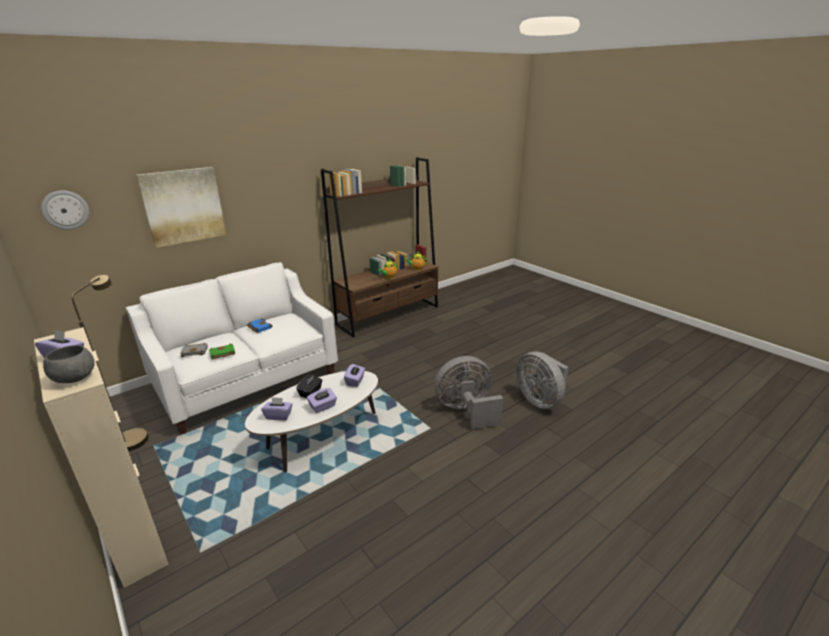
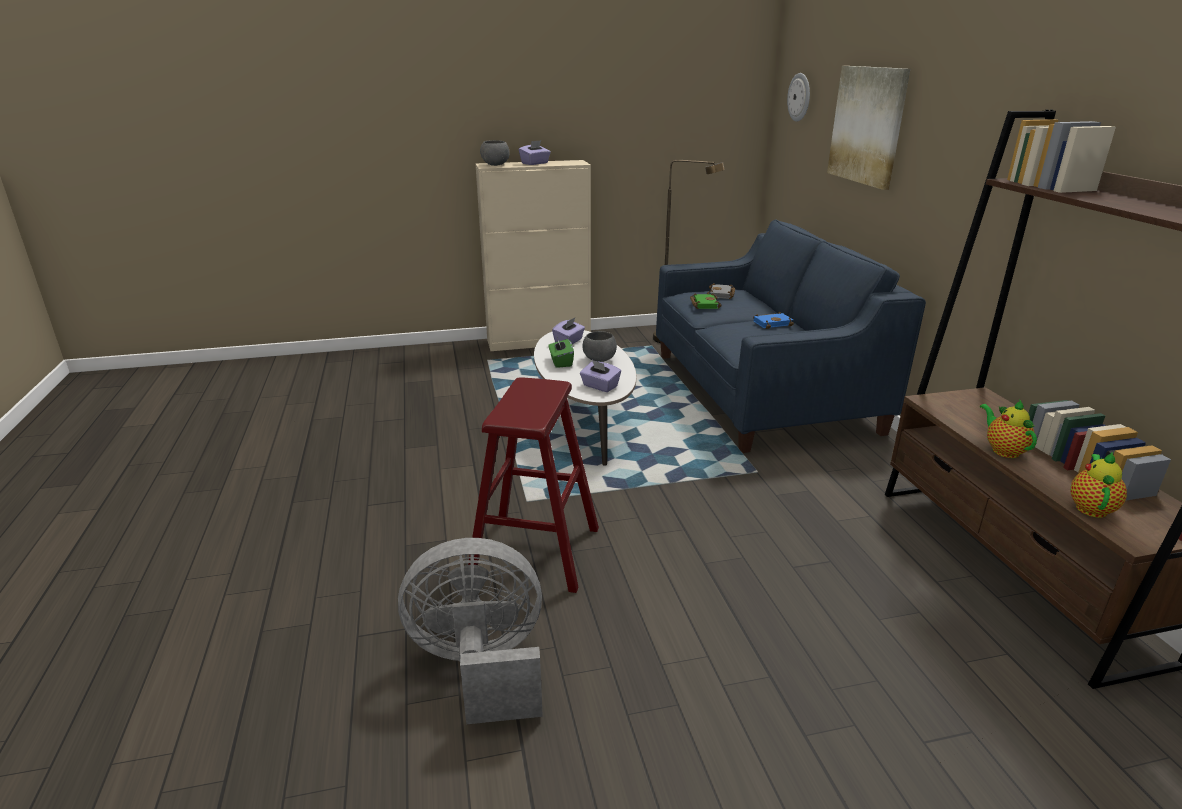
camera: 115 degrees right, 0 degrees up
(246, 380) = (761, 391): white sofa -> blue sofa
(310, 392) = (599, 359): black tissue box -> grey bowl
(323, 407) = (561, 362): purple tissue box -> green tissue box
(466, 411) = (535, 551): grey fan -> red stool

